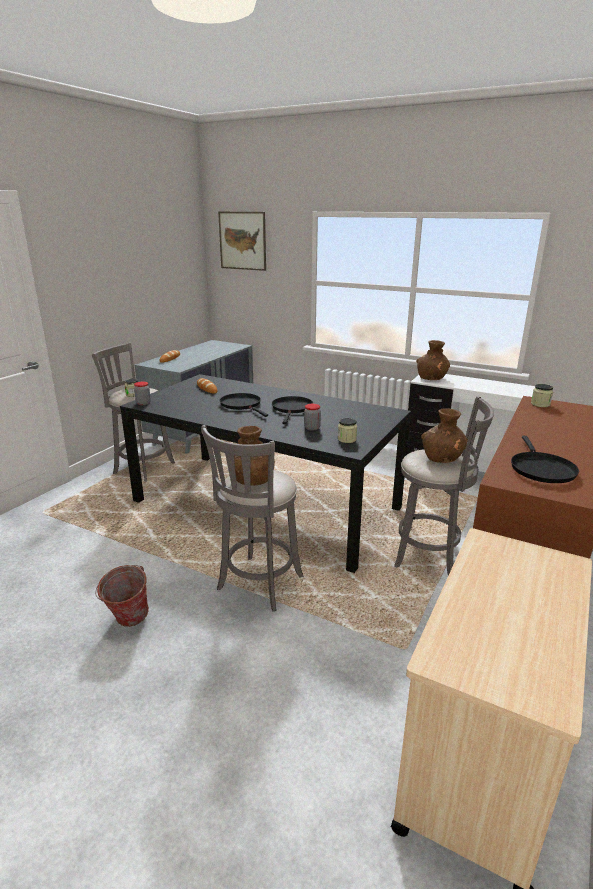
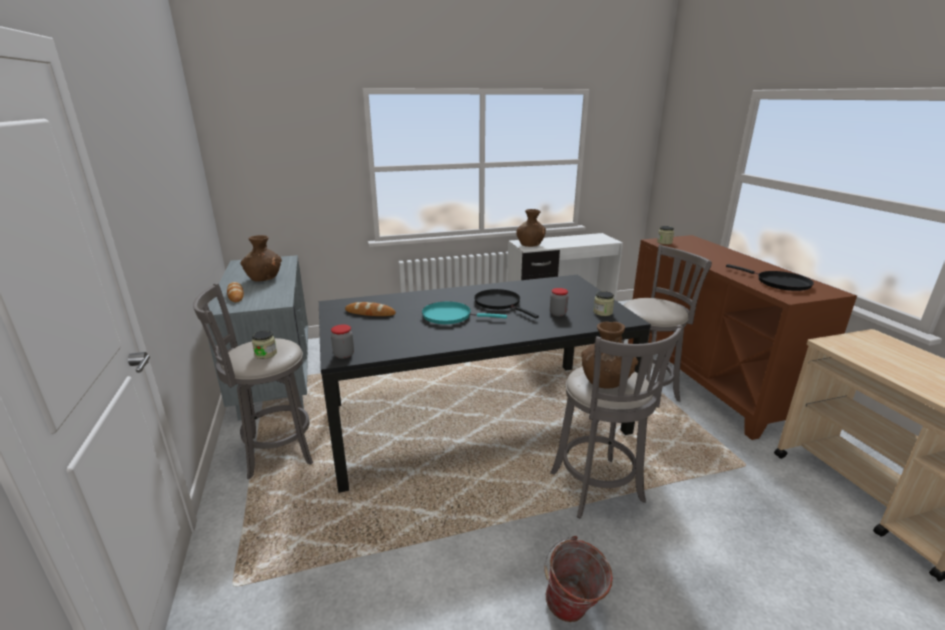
camera: 45 degrees left, 0 degrees up
(242, 241) = (262, 126): picture -> none
(242, 405) = (450, 316): black frying pan -> turquoise frying pan
(442, 458) = (656, 304): brown vase -> brown vase (264, 278)

